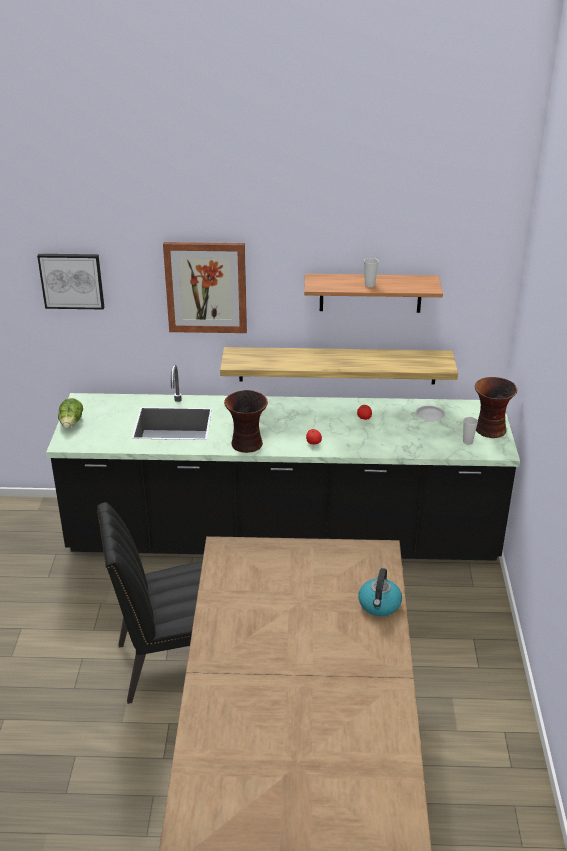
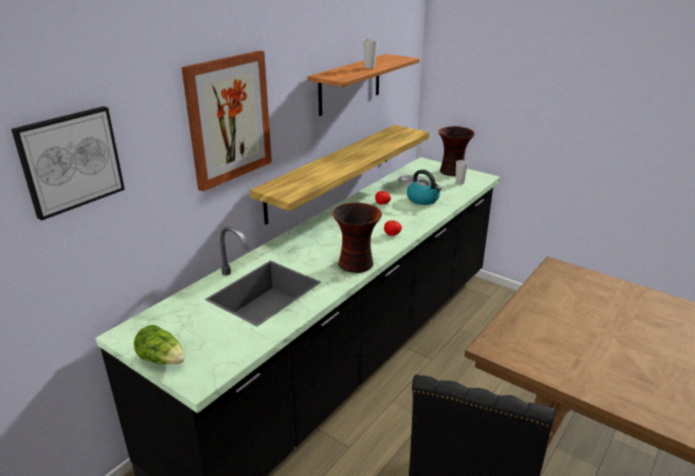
camera: 55 degrees left, 5 degrees down
(379, 605) = (633, 295): kettle -> kettle (423, 199)

